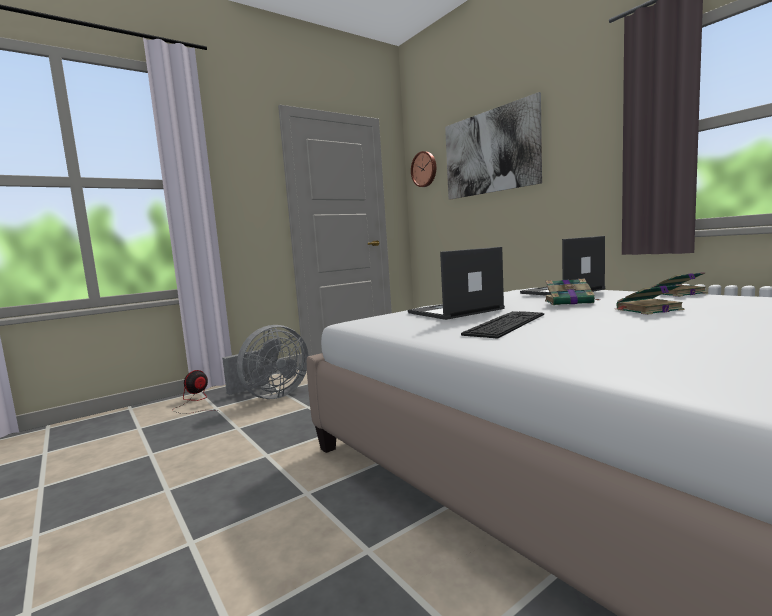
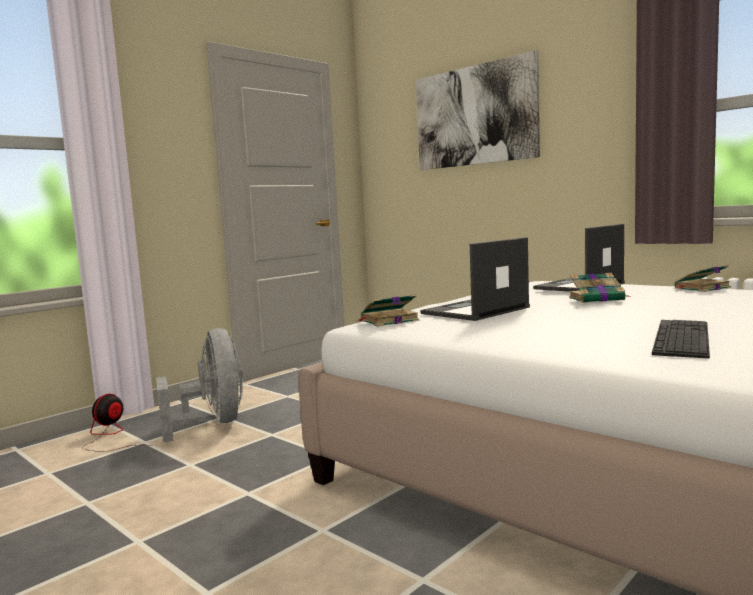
camera: 10 degrees left, 0 degrees up
(270, 396) = (213, 423): grey fan -> grey fan turned 60 degrees counterclockwise
(424, 169) = (386, 130): wall clock -> none
(506, 324) = (547, 325): keyboard -> keyboard (682, 338)
(648, 310) = (684, 307): book -> book (388, 321)

